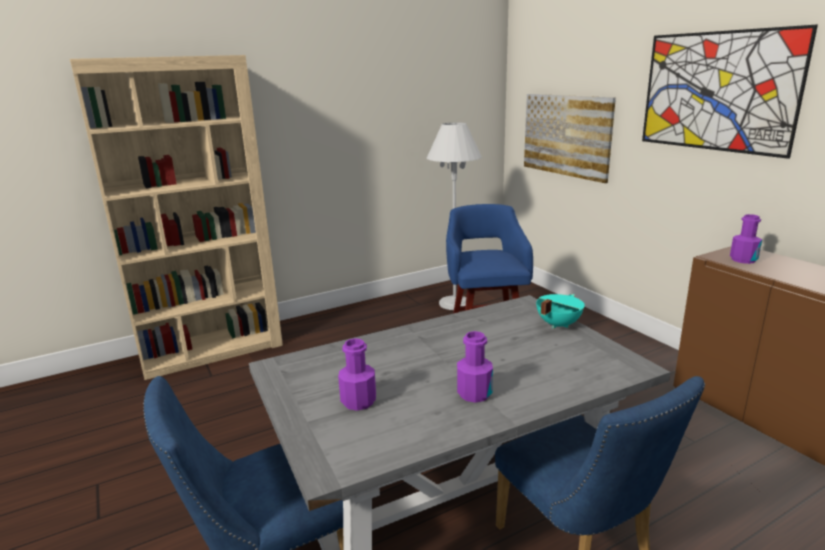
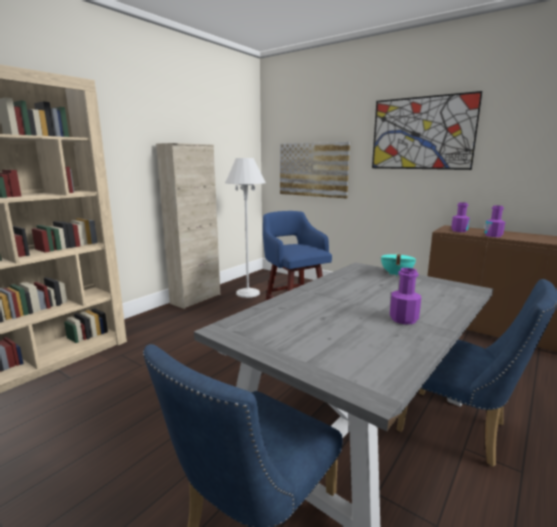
camera: 25 degrees left, 5 degrees down
(358, 401) = (328, 339): purple bottle -> purple bottle (493, 235)
(387, 302) = (196, 299): none -> beige cabinet

